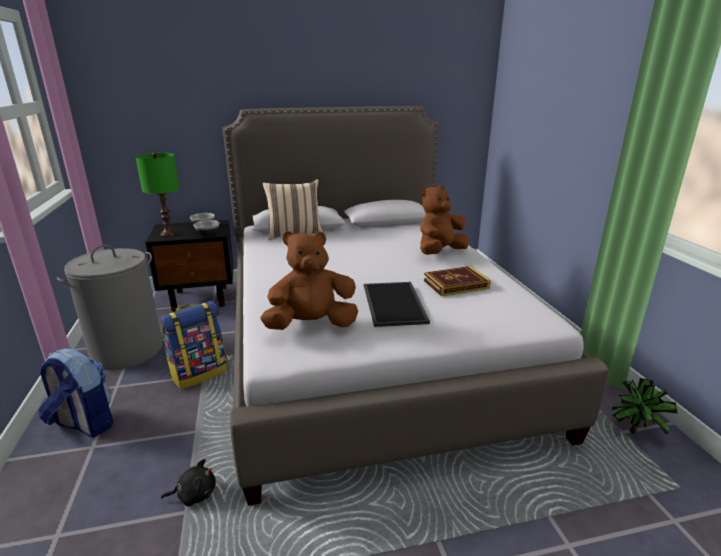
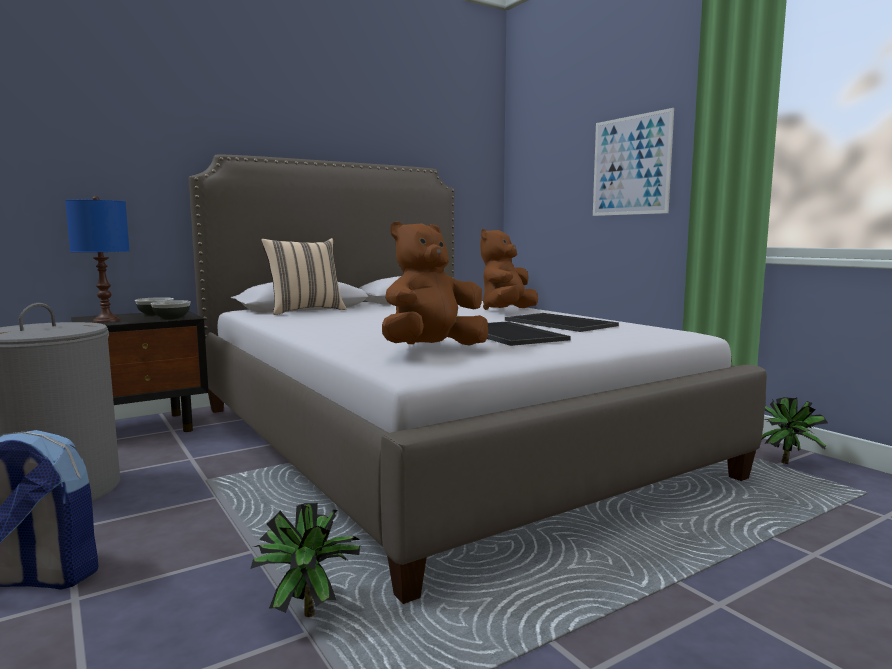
camera: 20 degrees left, 15 degrees down
(168, 234) = (106, 321): green table lamp -> blue table lamp
(194, 494) = (307, 612): black plush toy -> potted plant
(199, 373) = (207, 495): backpack -> none
(456, 284) = (557, 323): book -> tray
(582, 124) = (631, 165): none -> picture

